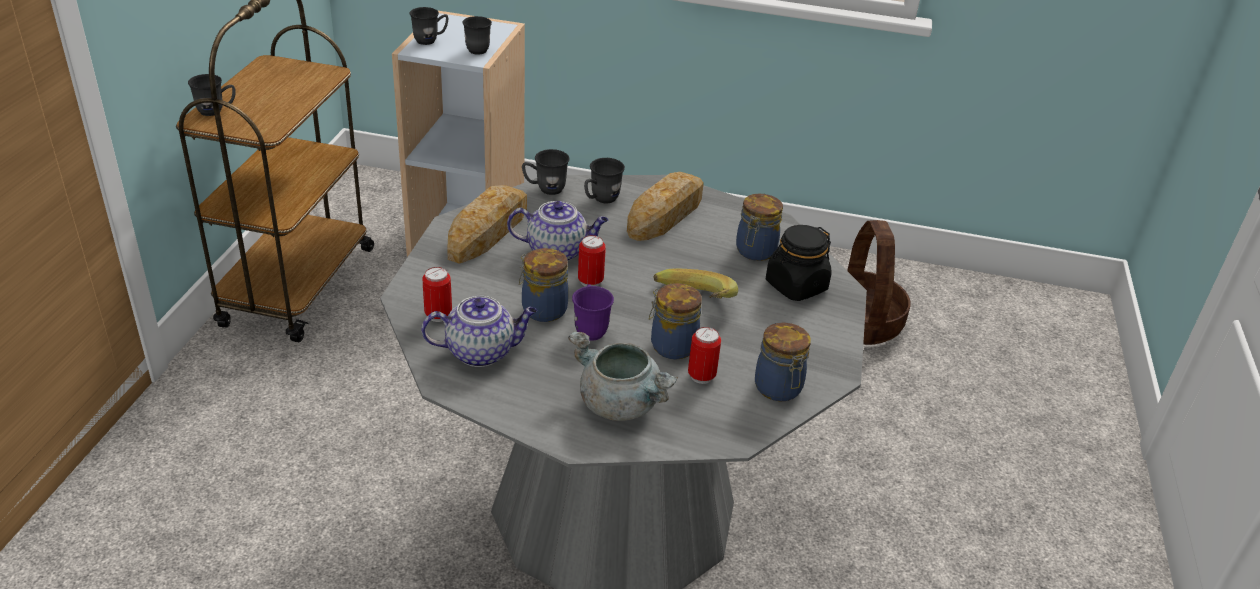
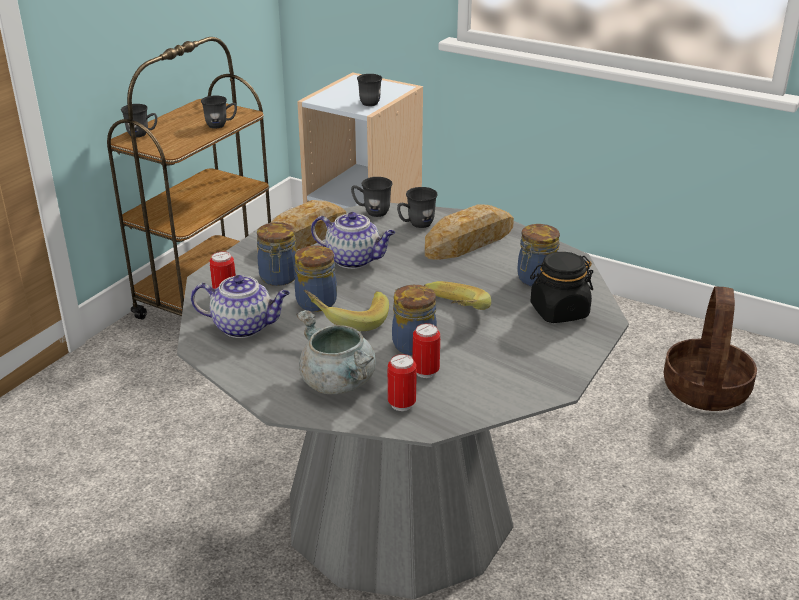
camera: 20 degrees right, 5 degrees down
(430, 40) = (335, 93): grey mug -> grey mug (221, 125)
(590, 281) = (369, 285): can -> can (402, 404)
(590, 327) = (348, 321): purple mug -> banana
(779, 389) = (493, 392): jar -> jar (278, 278)

